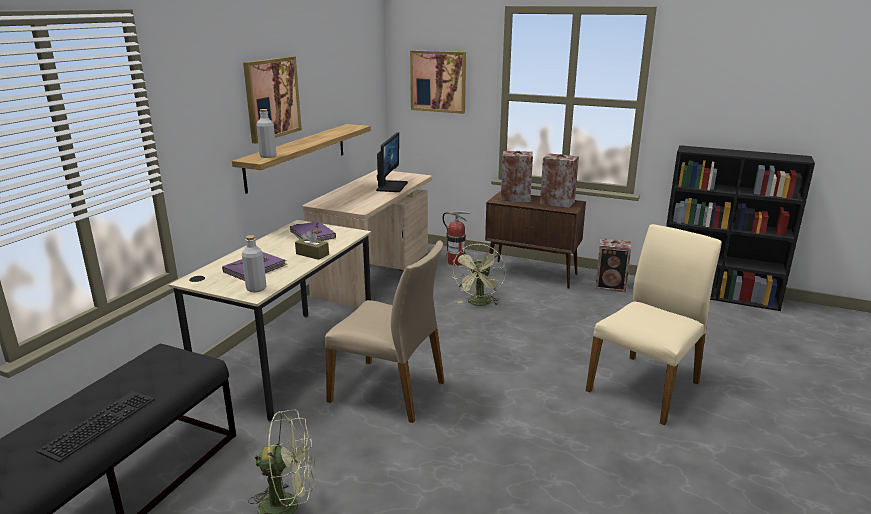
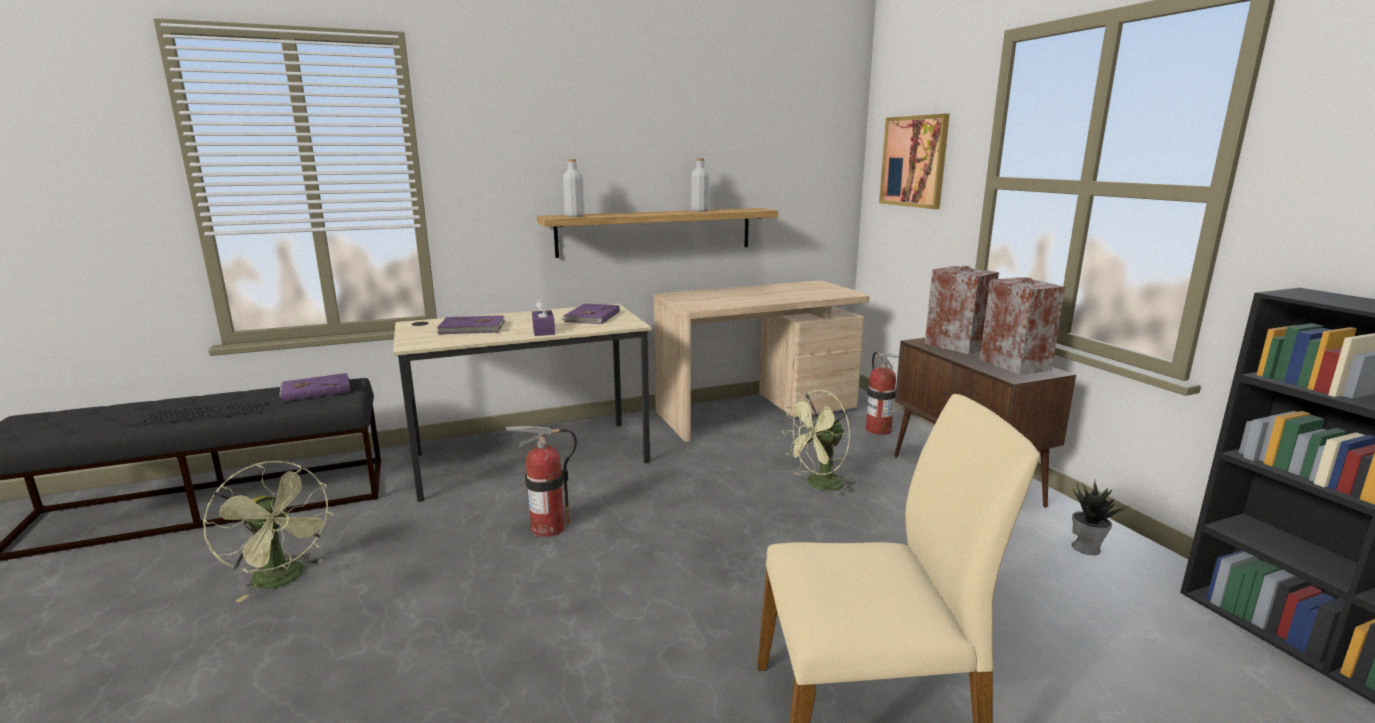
camera: 45 degrees right, 5 degrees down
(149, 367) = (316, 390): none -> purple book
(256, 288) = (426, 342): grey bottle -> grey bottle (700, 211)
(272, 98) = (615, 154): picture -> none
(312, 254) = (543, 330): brown tissue box -> purple tissue box
(389, 391) = (547, 528): beige chair -> fire extinguisher
(391, 186) = (789, 296): monitor -> none
(611, 286) = (1086, 547): speaker -> potted plant

